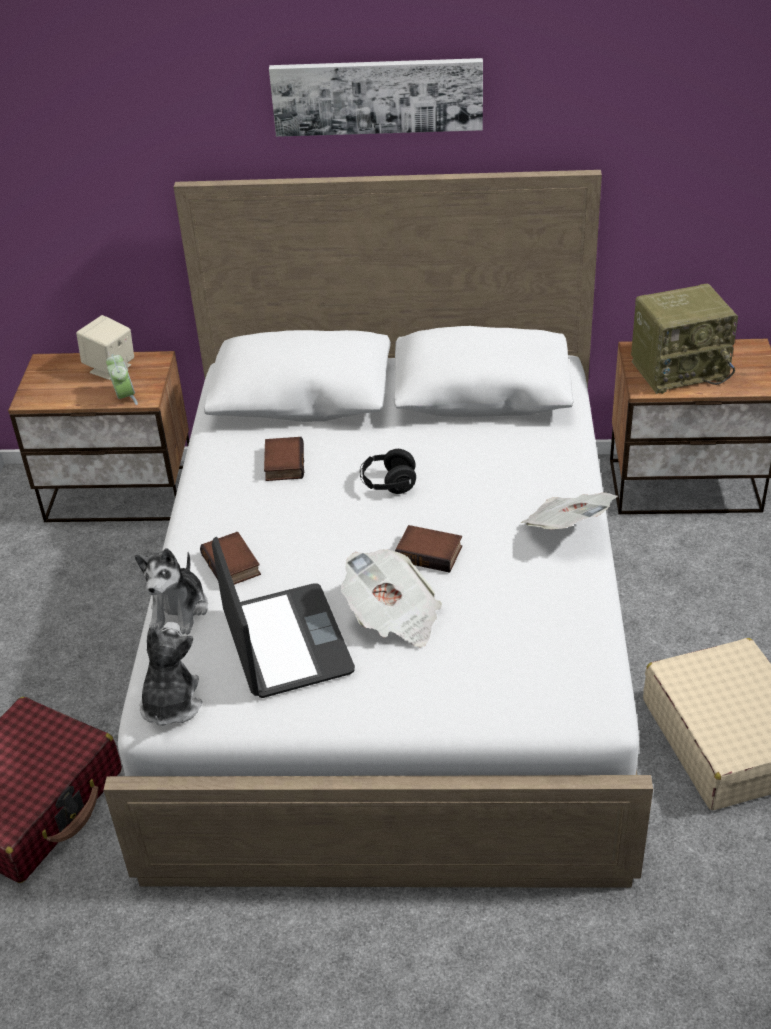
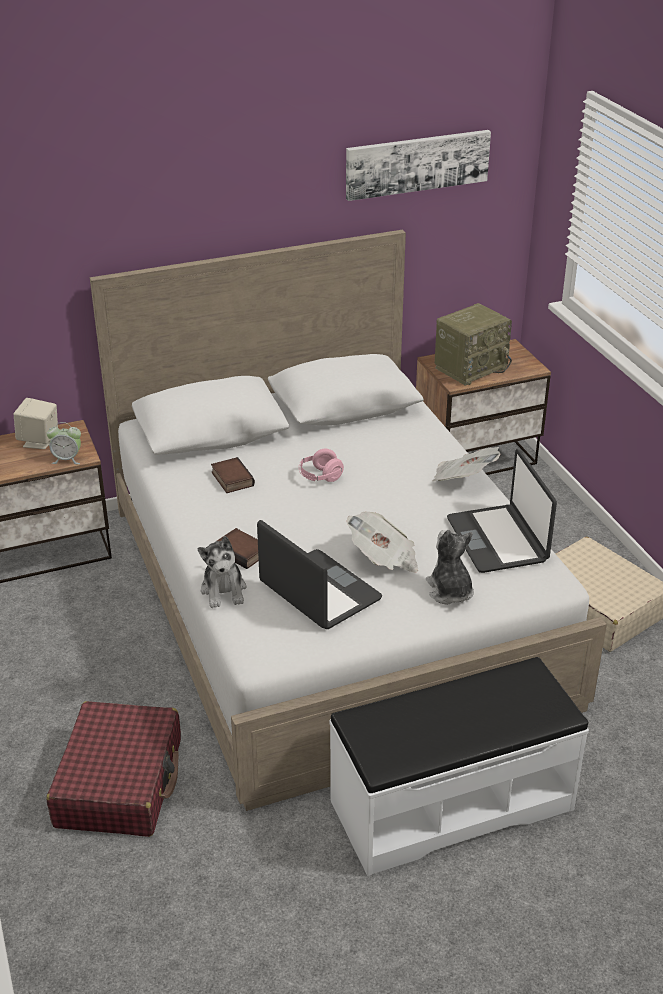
camera: 25 degrees left, 5 degrees down
(124, 397) = (67, 459): alarm clock -> alarm clock turned 135 degrees clockwise
(171, 703) = (263, 649): plush toy -> plush toy (450, 591)
(377, 96) = (244, 192): picture -> picture (417, 163)
(380, 961) = (450, 804): none -> white bench
(388, 484) = (320, 477): black headphones -> pink headphones
(430, 553) = (381, 514): book -> none
(557, 627) = (498, 540): none -> laptop

